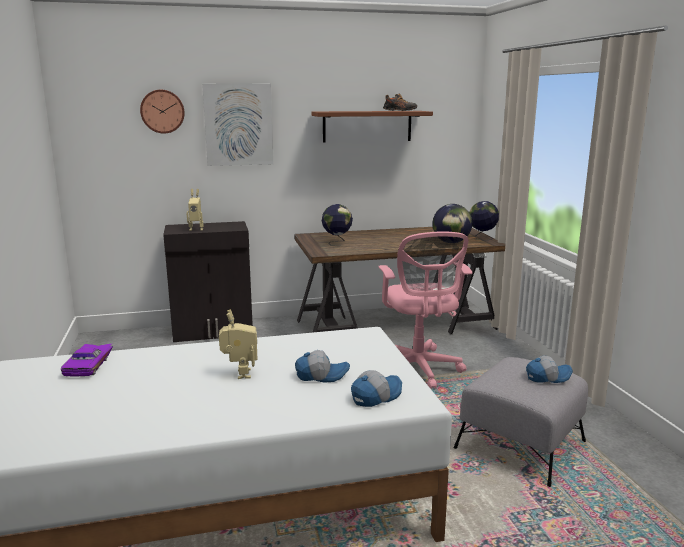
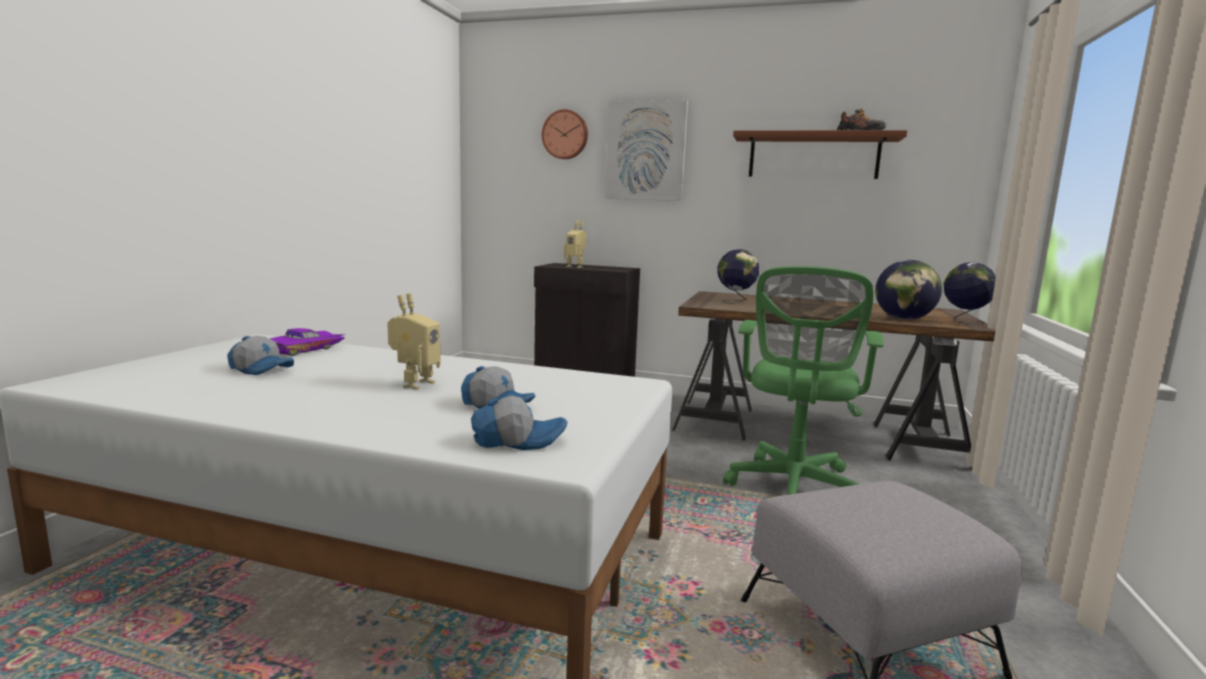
camera: 30 degrees right, 5 degrees down
(419, 370) = (793, 488): pink office chair -> green office chair
(547, 377) = (923, 521): cap -> cap (262, 369)

